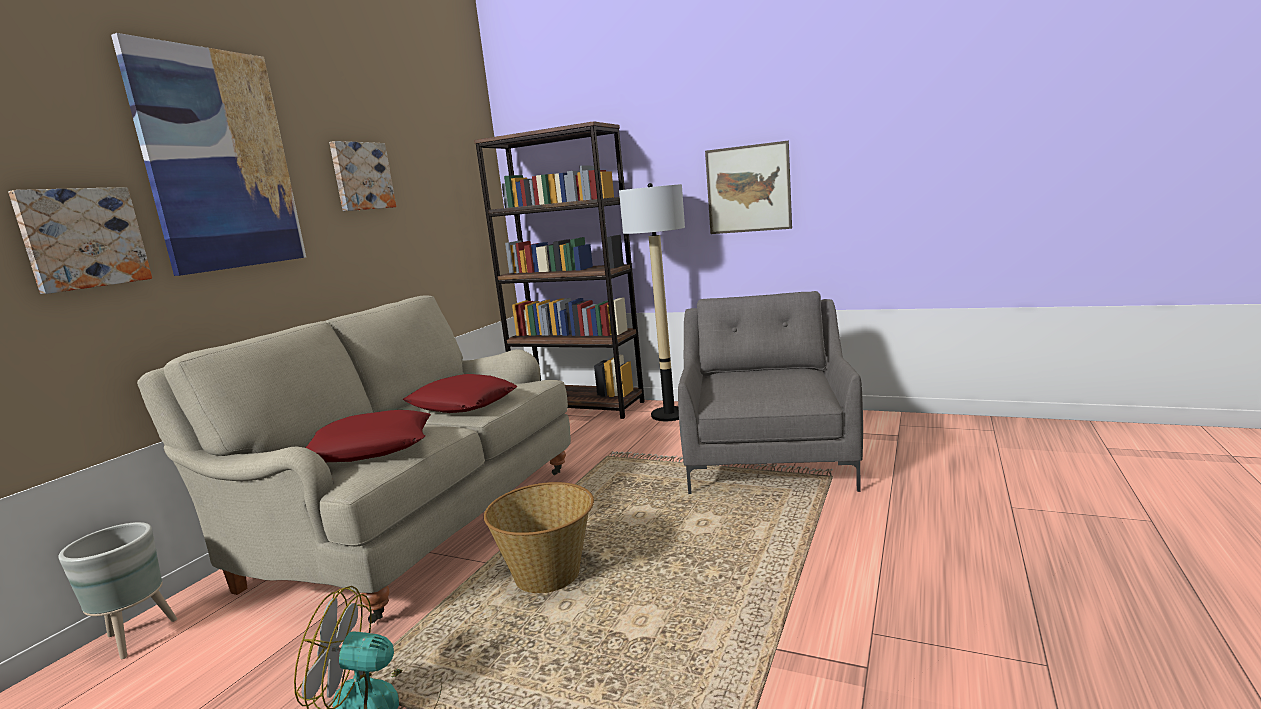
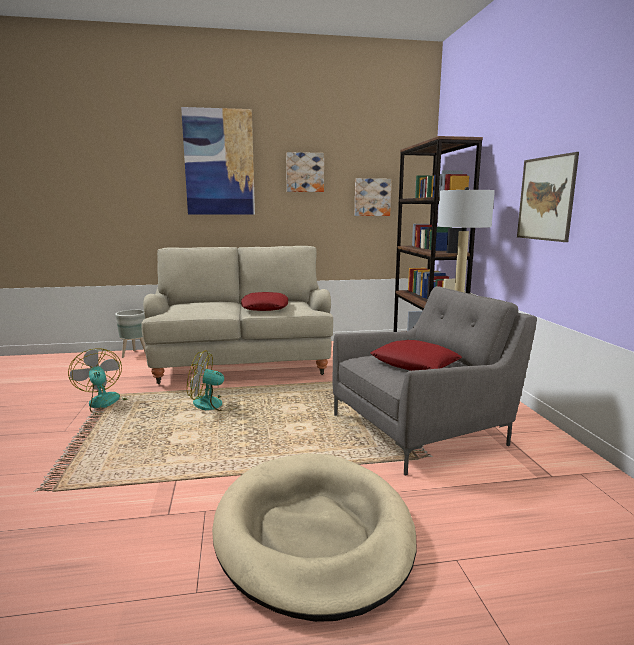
camera: 55 degrees right, 0 degrees up
(82, 238) = (155, 194): picture -> picture (372, 197)
(371, 447) = (192, 308): red pillow -> red pillow (415, 363)
(548, 575) = (215, 405): basket -> fan
(951, 566) = (313, 534): none -> beige dog bed

